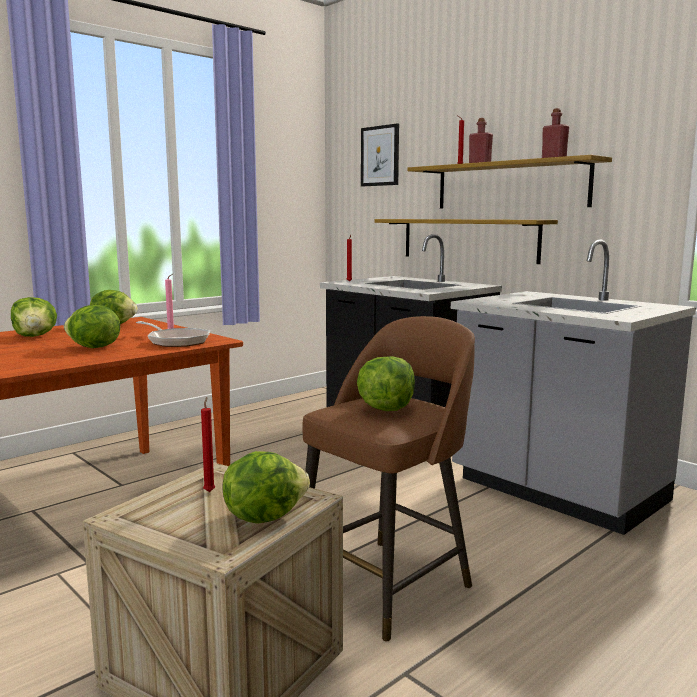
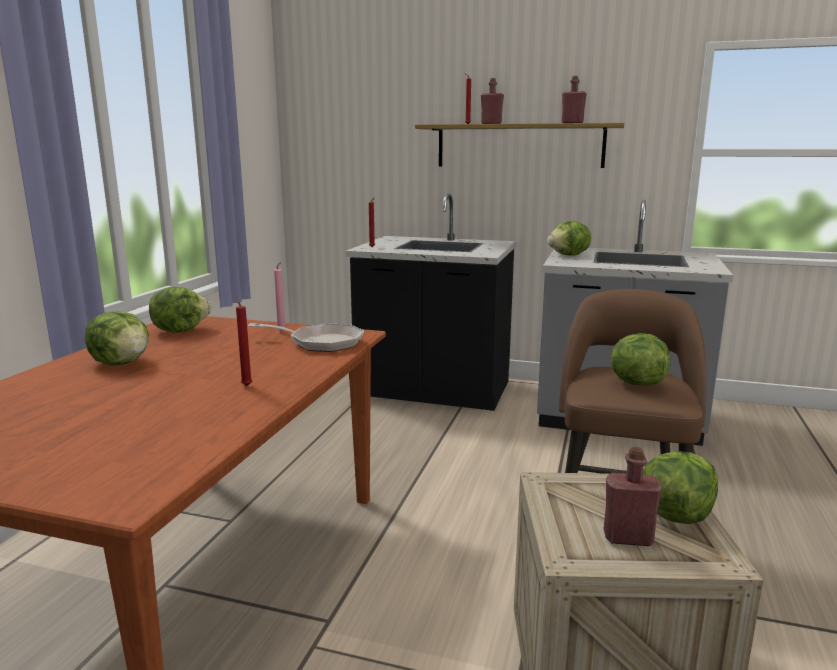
camera: 30 degrees left, 5 degrees up
(93, 348) = (251, 367): lettuce -> lettuce (569, 255)
(188, 518) = (628, 538): none -> red bottle
(209, 491) = (583, 504): red candle -> red candle (246, 385)
(380, 156) = (358, 108): picture -> none
(468, 239) = (473, 197): shelf -> none

